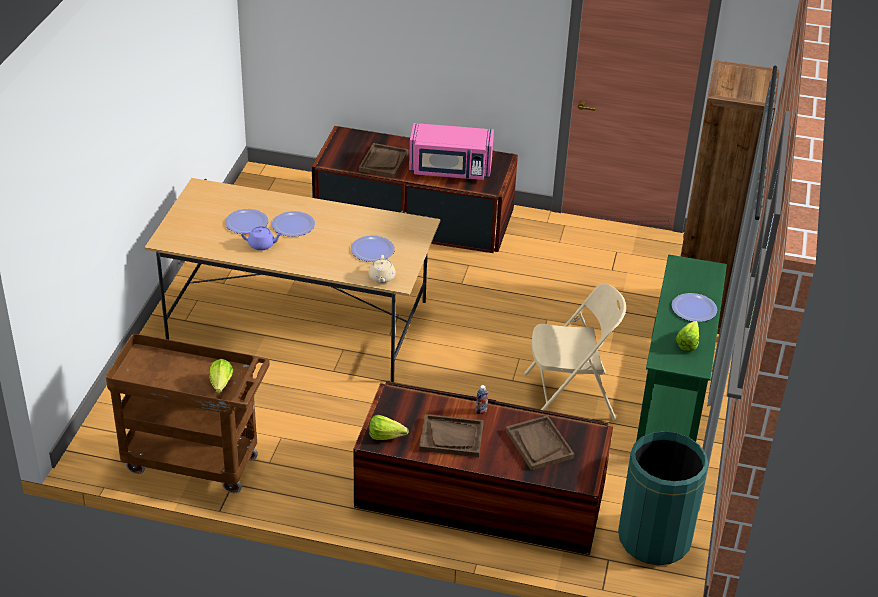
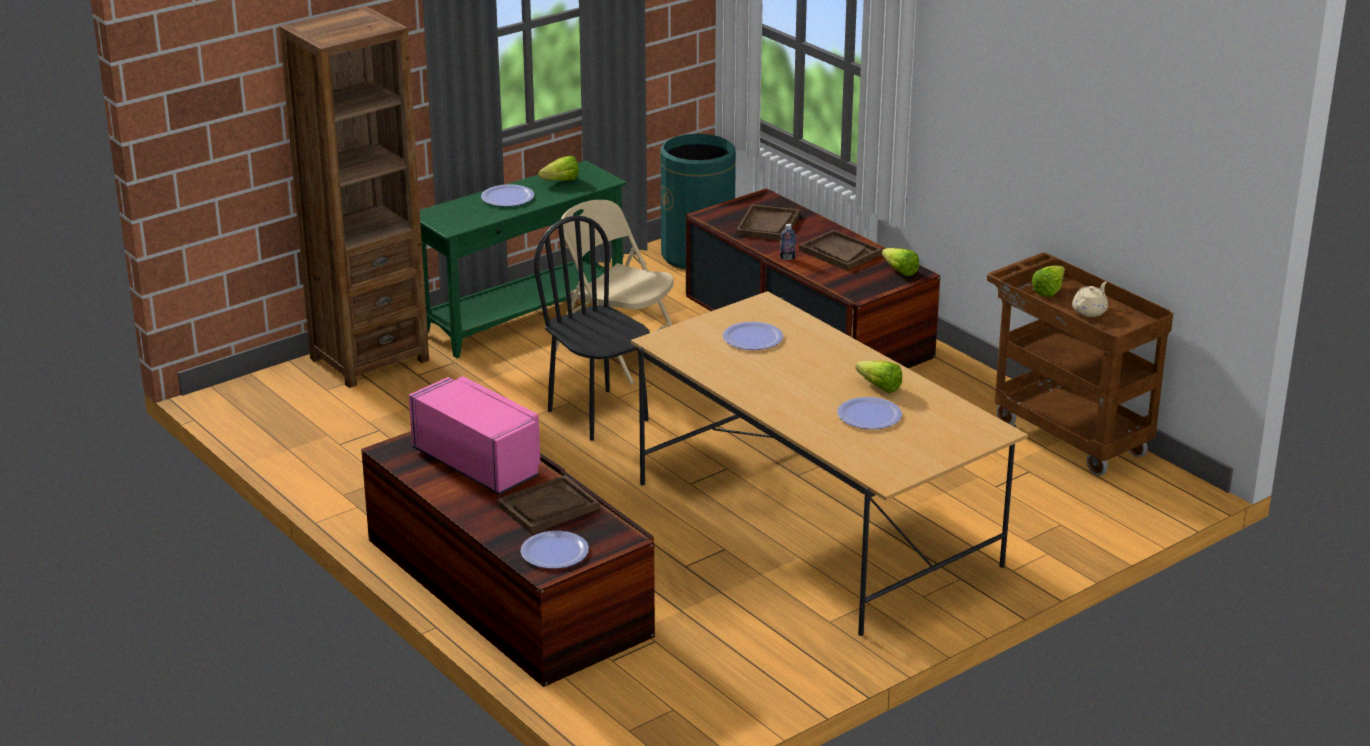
camera: 140 degrees left, 10 degrees down
(262, 245) = (876, 386): purple teapot -> lettuce
(293, 225) = (814, 392): plate -> plate (554, 551)
(381, 278) = (778, 311): beige teapot -> beige teapot (1090, 311)
(511, 338) = (599, 415): none -> black chair

